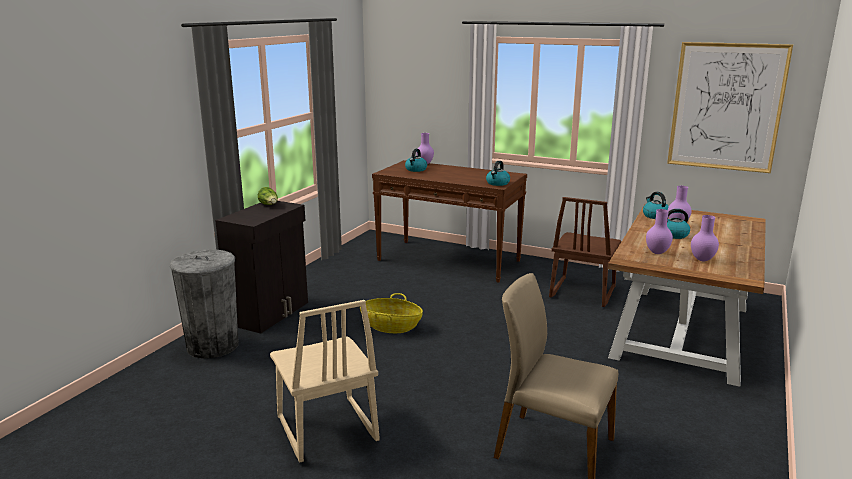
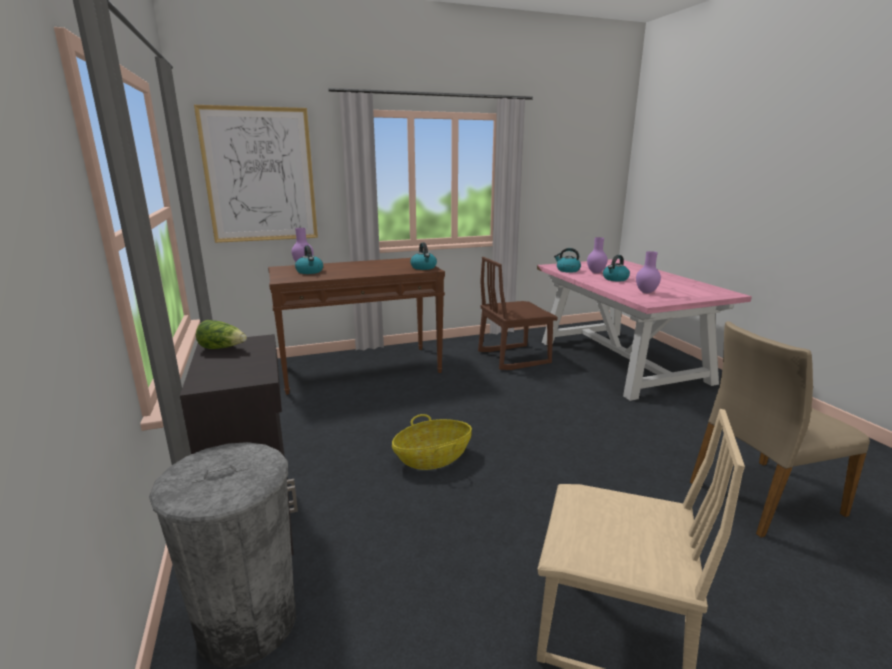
camera: 45 degrees left, 0 degrees up
(581, 292) = (513, 357): brown chair -> brown chair turned 90 degrees clockwise
(682, 332) = (621, 361): brown dining table -> pink dining table
(702, 259) = (677, 289): purple vase -> none
(726, 107) = (573, 173): picture -> picture (260, 175)

